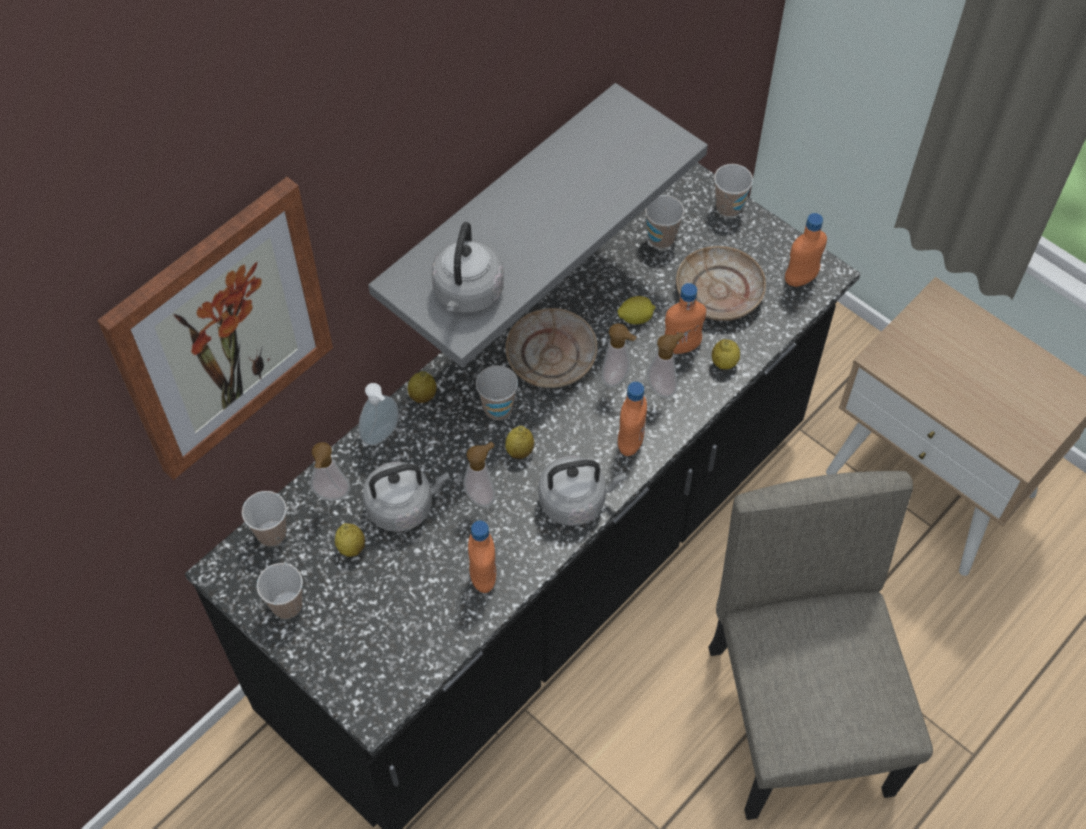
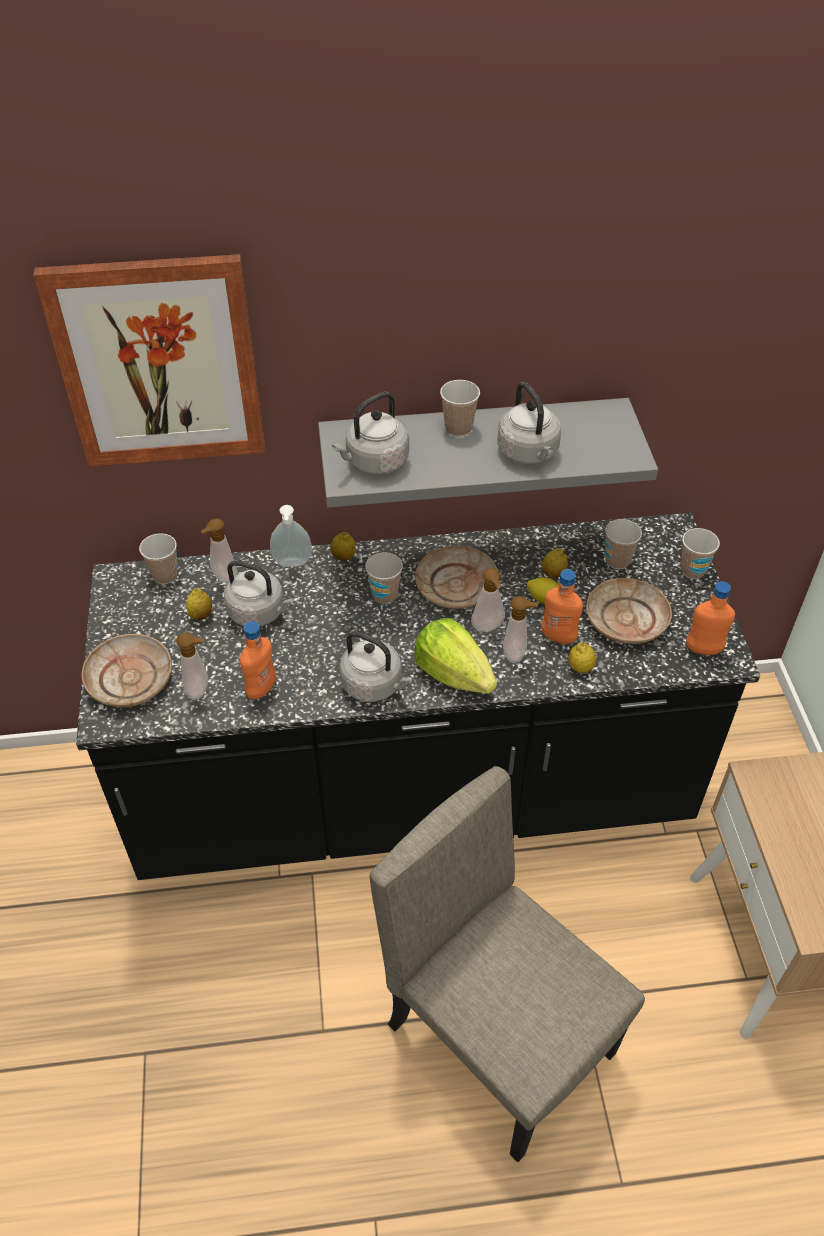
camera: 40 degrees right, 10 degrees down
(287, 605) = (127, 621): cup -> cup (458, 428)
(353, 656) = (130, 678): none -> beige plate
(482, 495) = (316, 639): soap dispenser -> soap dispenser (200, 690)
(520, 451) = (370, 629): lemon -> lemon (553, 574)
(590, 197) = (529, 453): none -> grey kettle
(630, 442) = (453, 674): orange bottle -> lettuce
(800, 719) = (501, 1037): beige chair -> beige chair turned 75 degrees counterclockwise

